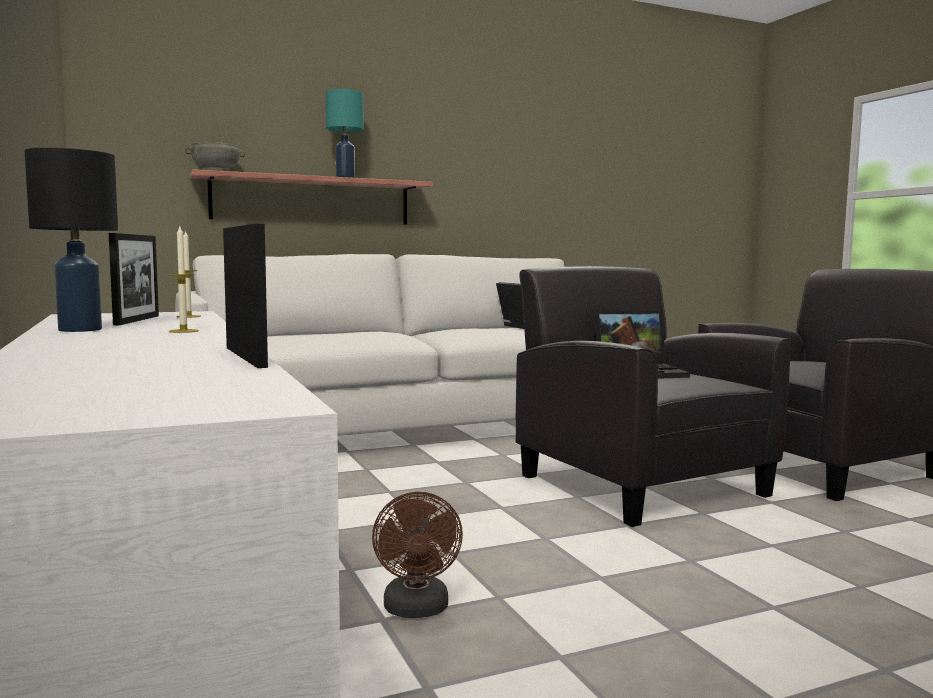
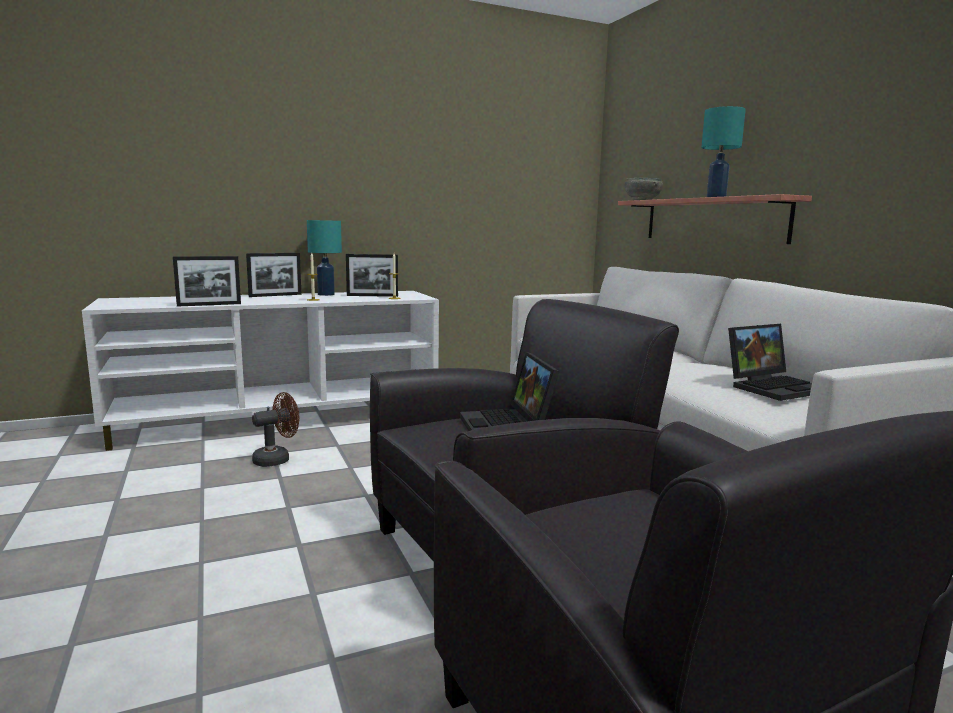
camera: 90 degrees right, 5 degrees up
(62, 343) = (275, 295): none -> picture frame
(81, 330) = (326, 294): black table lamp -> turquoise table lamp
(417, 610) = (277, 459): brown fan -> brown fan turned 150 degrees clockwise

